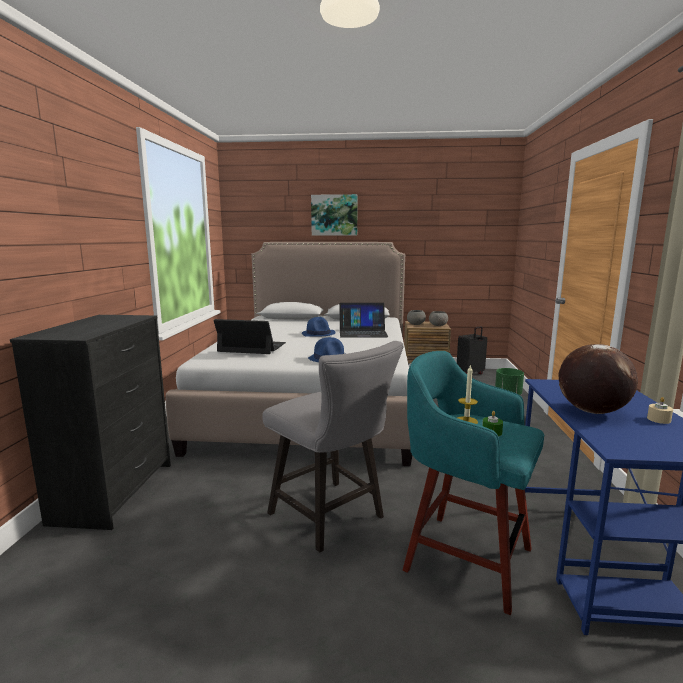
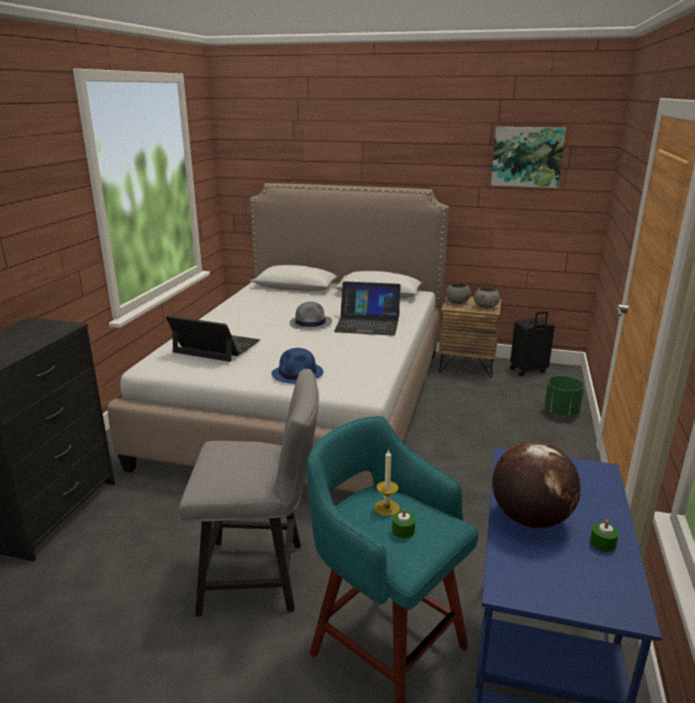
camera: 10 degrees right, 10 degrees up
(318, 333) = (311, 323): blue hat -> grey hat
(332, 518) = (261, 576): grey chair -> grey chair turned 60 degrees counterclockwise
(334, 215) = (357, 148): picture -> picture (527, 157)
(658, 419) = (602, 543): beige candle -> green candle

